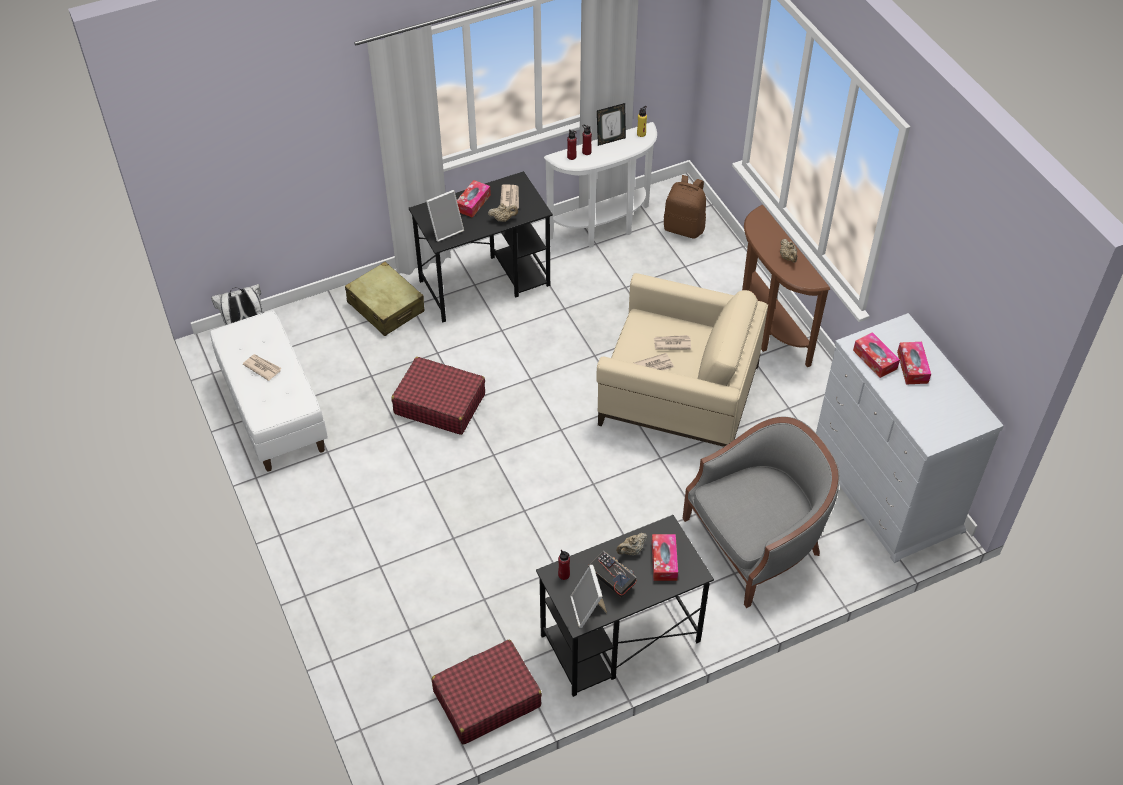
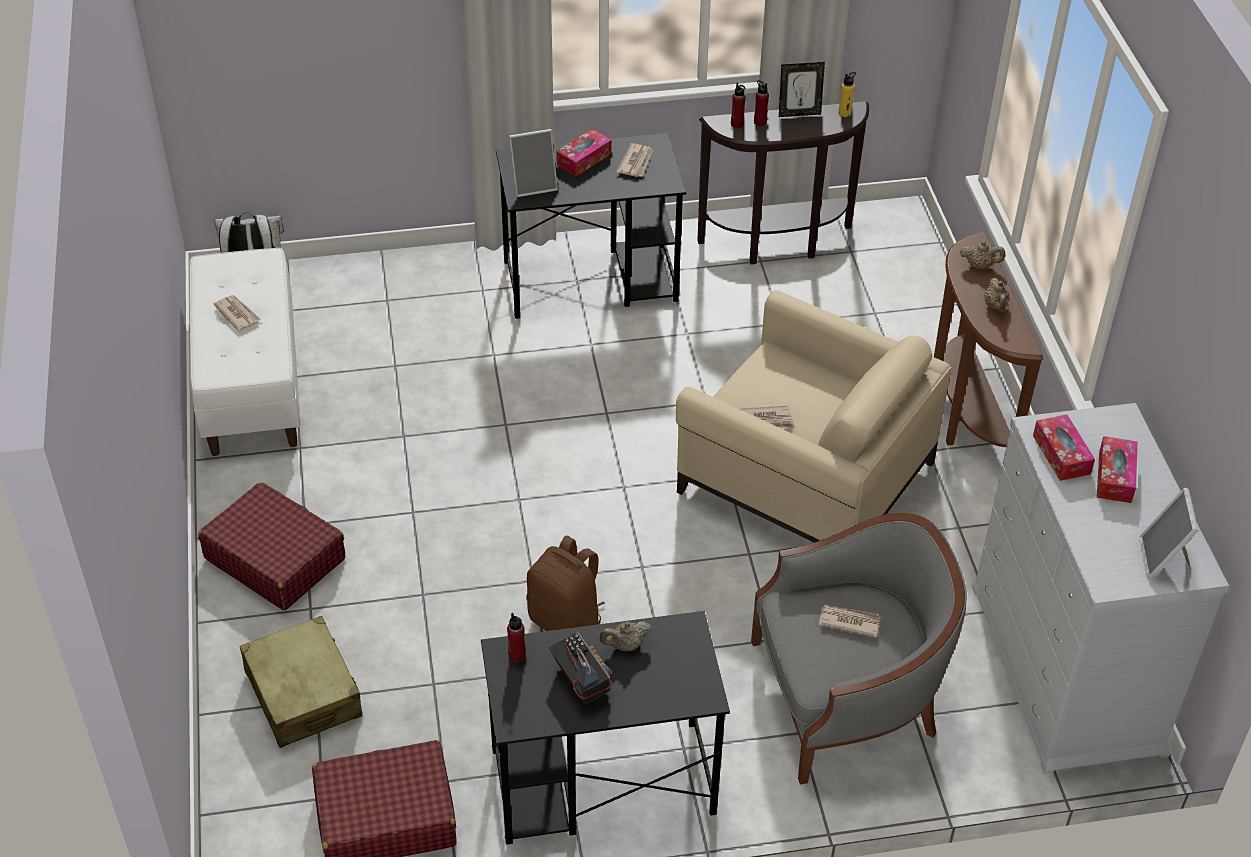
camera: 15 degrees right, 5 degrees down
(386, 307) = (447, 285): beige suitcase -> beige suitcase (303, 694)
(439, 403) = (471, 419): red suitcase -> red suitcase (275, 558)
(503, 219) = (616, 186): beige teapot -> beige teapot (980, 265)
(588, 610) = (533, 710): picture frame -> picture frame (1163, 560)
(604, 230) = (779, 246): white console table -> brown console table
(664, 561) = (666, 670): tissue box -> none
(672, 343) = (802, 396): newspaper -> newspaper (848, 621)
(684, 228) = (892, 264): brown backpack -> brown backpack (566, 621)

